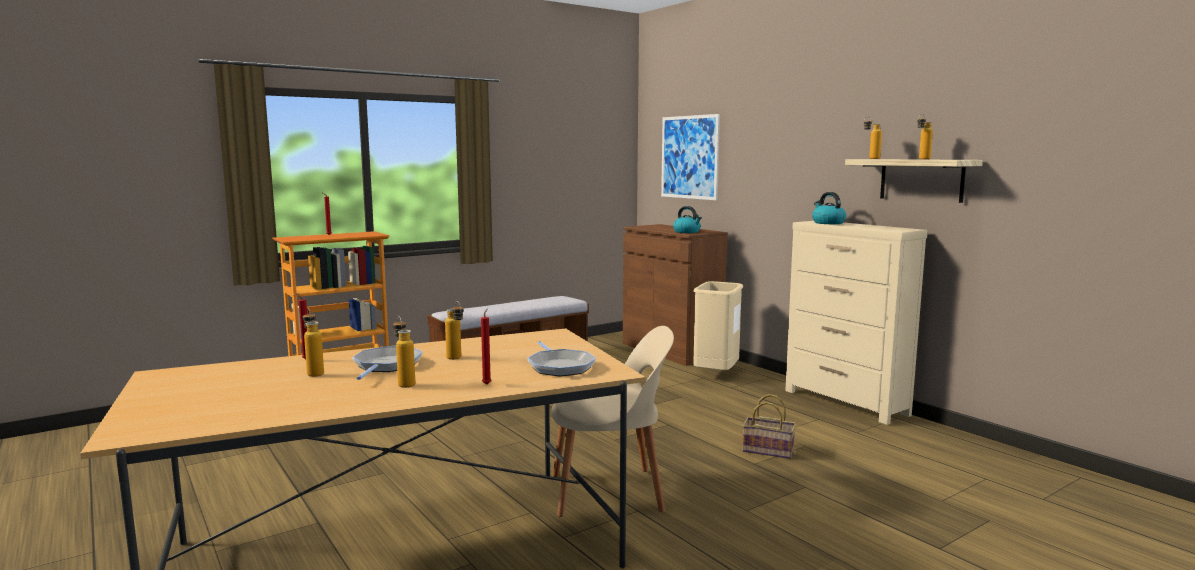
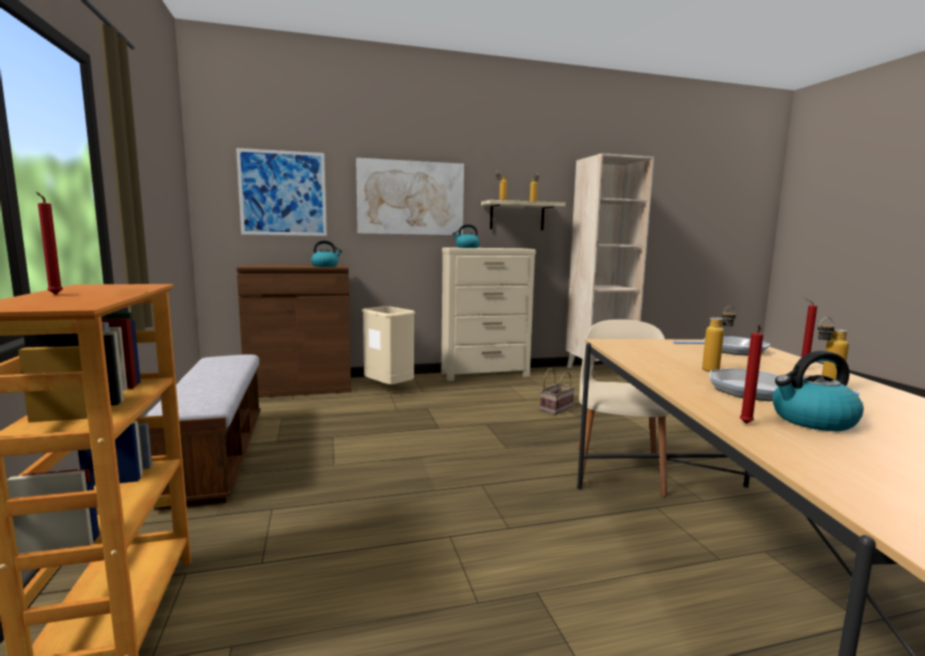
camera: 70 degrees left, 0 degrees up
(314, 373) = (812, 420): bottle -> kettle
(791, 157) = (411, 198): none -> picture
(1021, 466) = (599, 370): none -> beige bookcase

